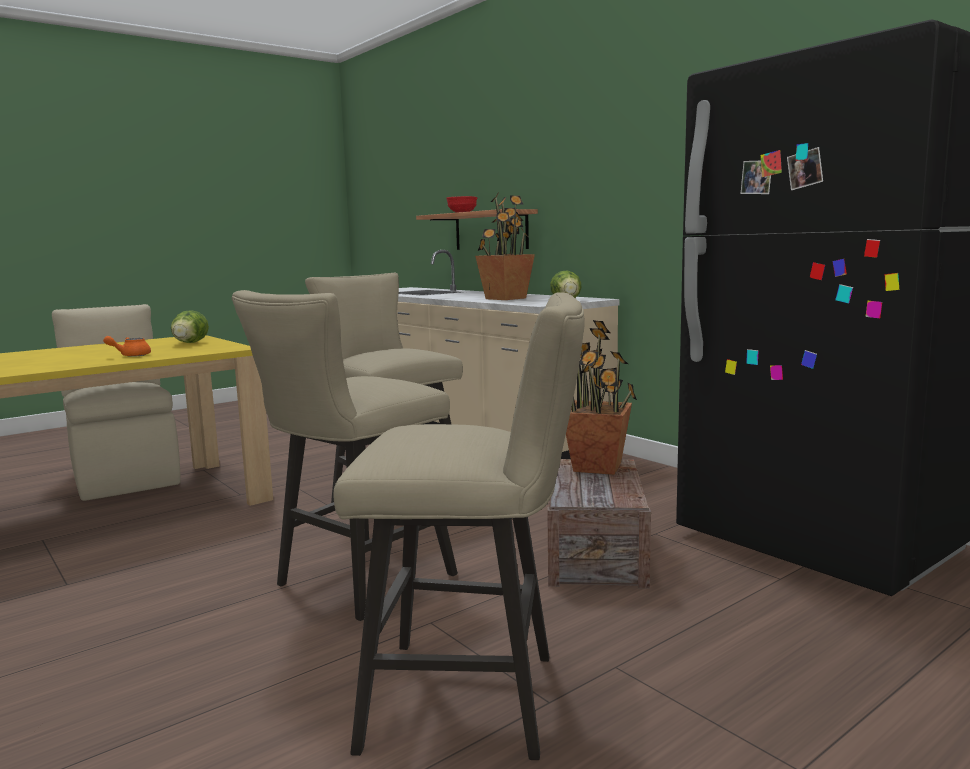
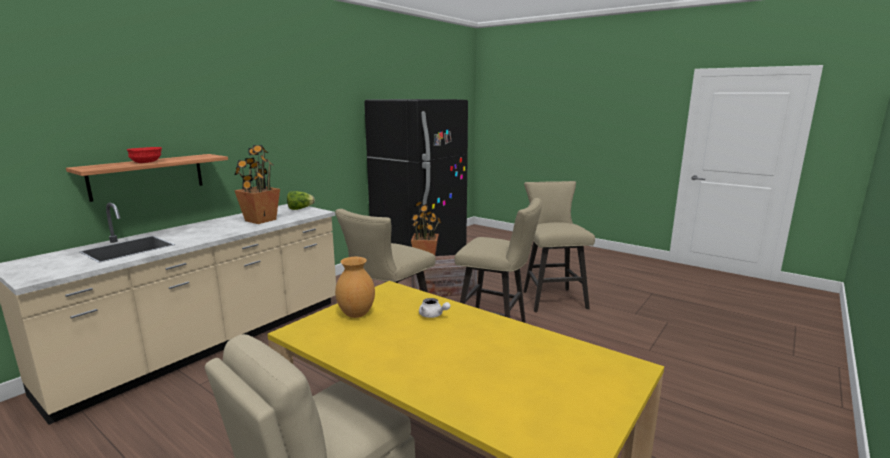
camera: 105 degrees left, 5 degrees up
(131, 355) = (433, 315): orange teapot -> white teapot
(189, 343) = (356, 314): lettuce -> brown vase

